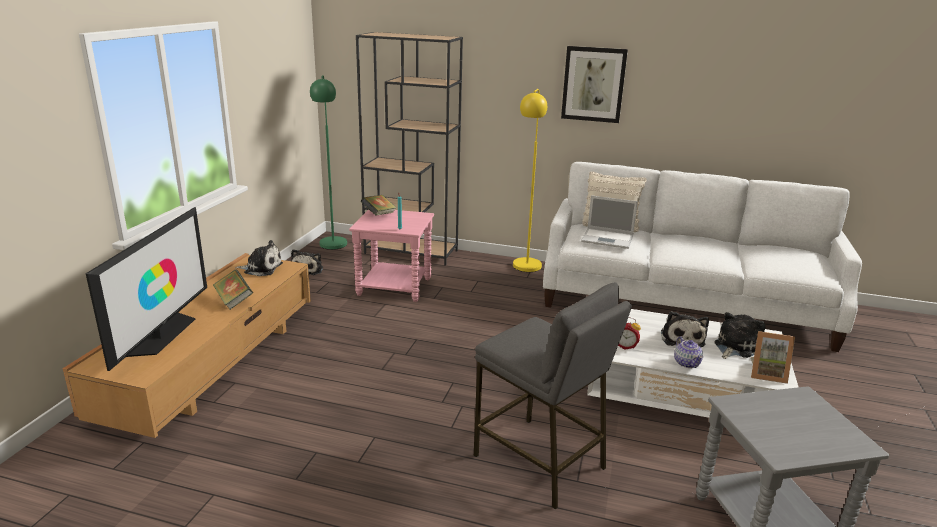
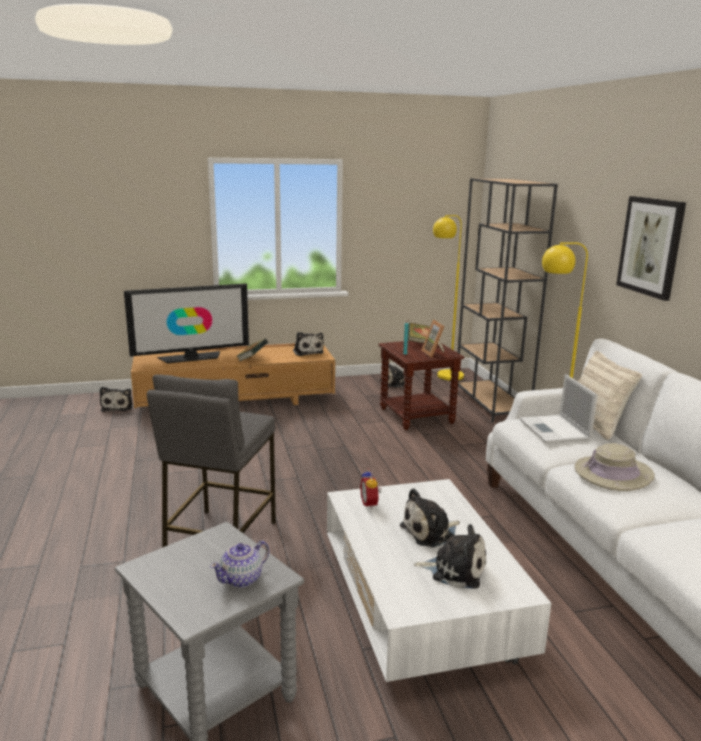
camera: 60 degrees right, 5 degrees down
(92, 458) = (118, 407): none -> plush toy
(333, 247) = (444, 378): green floor lamp -> yellow floor lamp
(395, 287) = (417, 416): pink side table -> brown side table
(685, 249) = (613, 474): none -> beige hat
(686, 363) = (375, 542): teapot -> teapot (242, 579)
(767, 374) = (410, 599): picture frame -> picture frame (434, 353)

